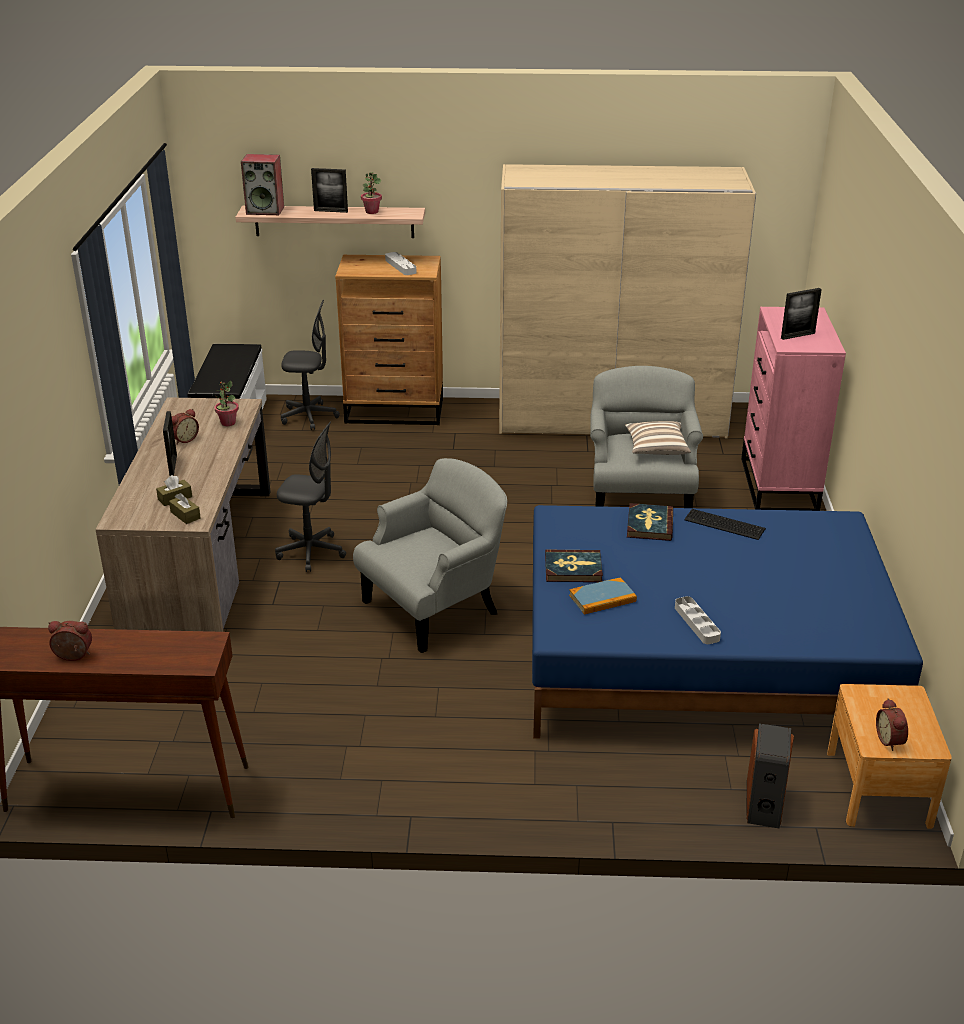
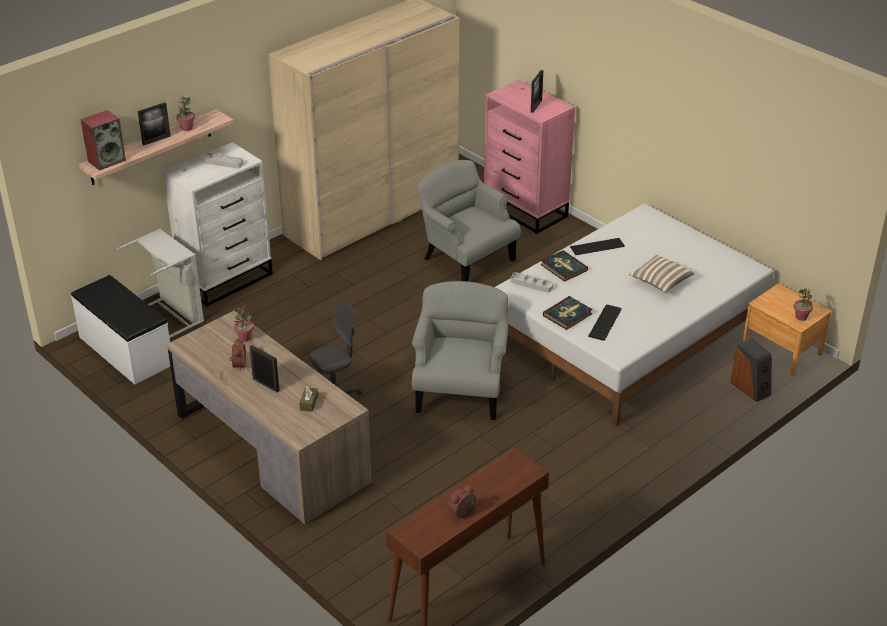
camera: 45 degrees left, 5 degrees up
(185, 515) = (336, 409): brown tissue box -> none
(309, 416) = (172, 315): grey office chair -> grey laundry basket
(395, 411) = (226, 280): brown dresser -> white dresser
(602, 598) = (606, 322): book -> keyboard
(656, 449) = (479, 219): pillow -> pillow (660, 282)
(696, 623) = (665, 309): grey tray -> grey tray (531, 284)
(703, 656) = (628, 333): blue bed -> white bed
(891, 740) = (801, 317): alarm clock -> potted plant

